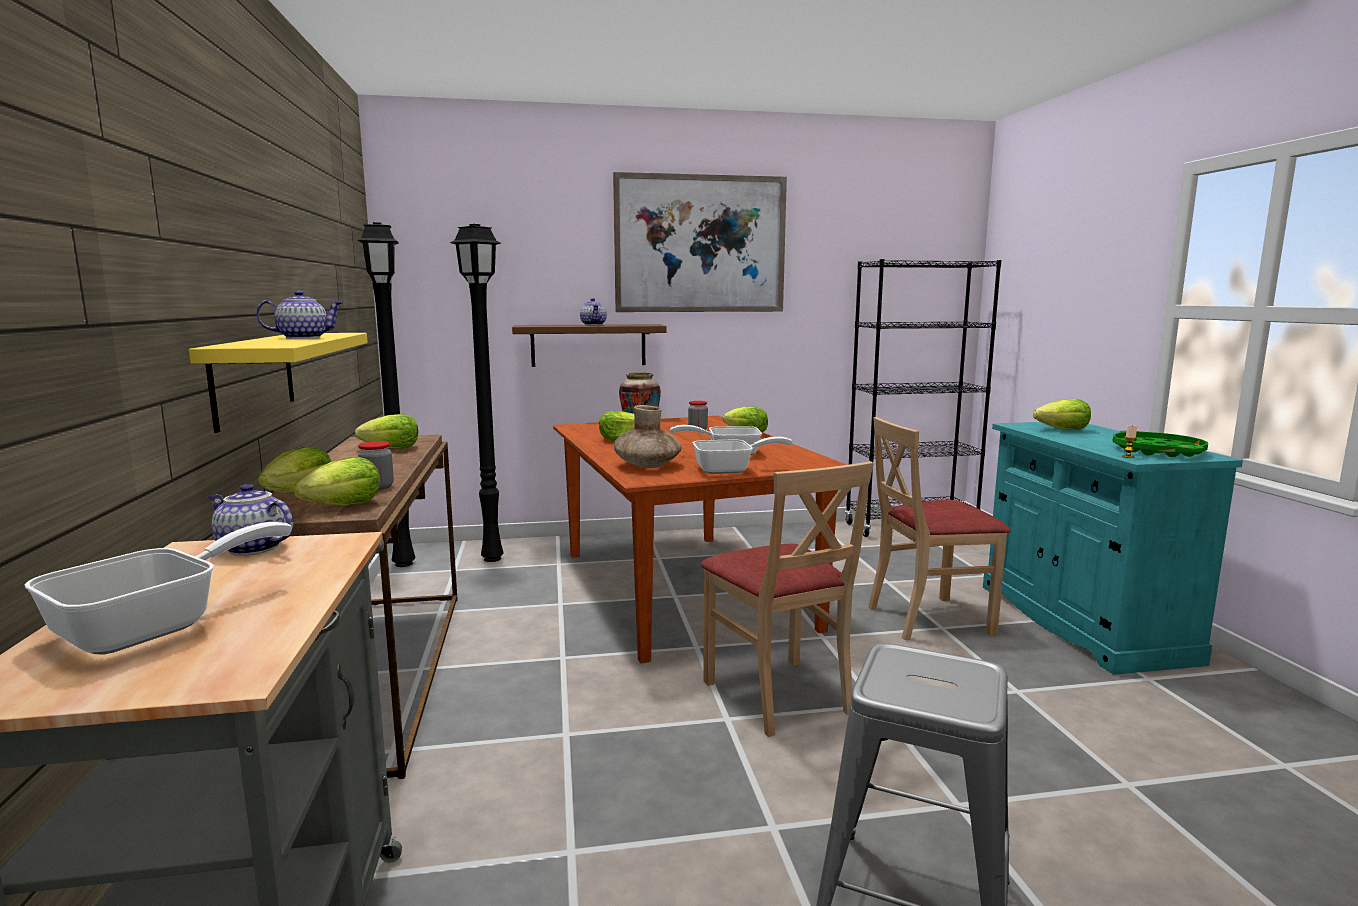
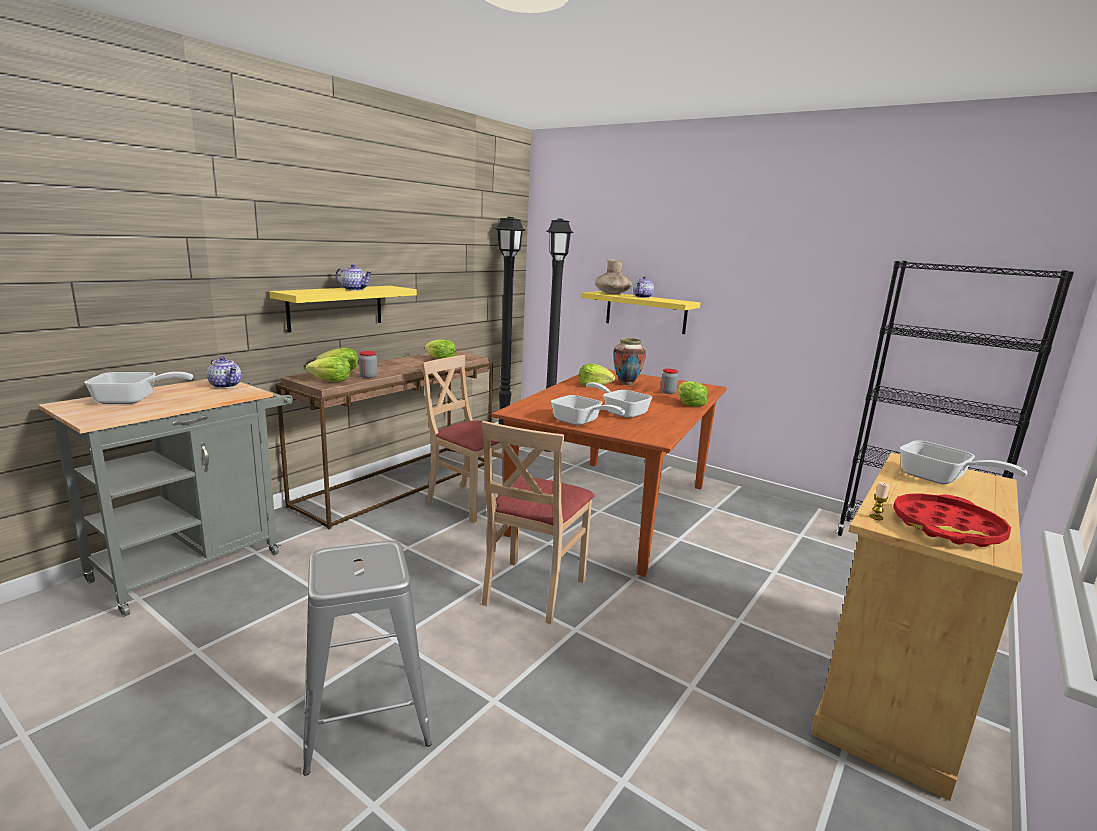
camera: 45 degrees right, 5 degrees up
(251, 548) = (226, 385): teapot -> teapot turned 150 degrees clockwise
(588, 345) = (645, 312): brown shelf -> yellow shelf
(647, 465) = (547, 405): brown vase -> brown vase (612, 294)
(700, 244) = (743, 236): picture -> none
(928, 619) = (743, 610): beige chair -> beige chair (470, 502)
(1063, 430) = (940, 479): lettuce -> frying pan
(1081, 622) = (893, 690): turquoise cabinet -> beige cabinet
(1157, 451) = (947, 527): green tray -> red tray

